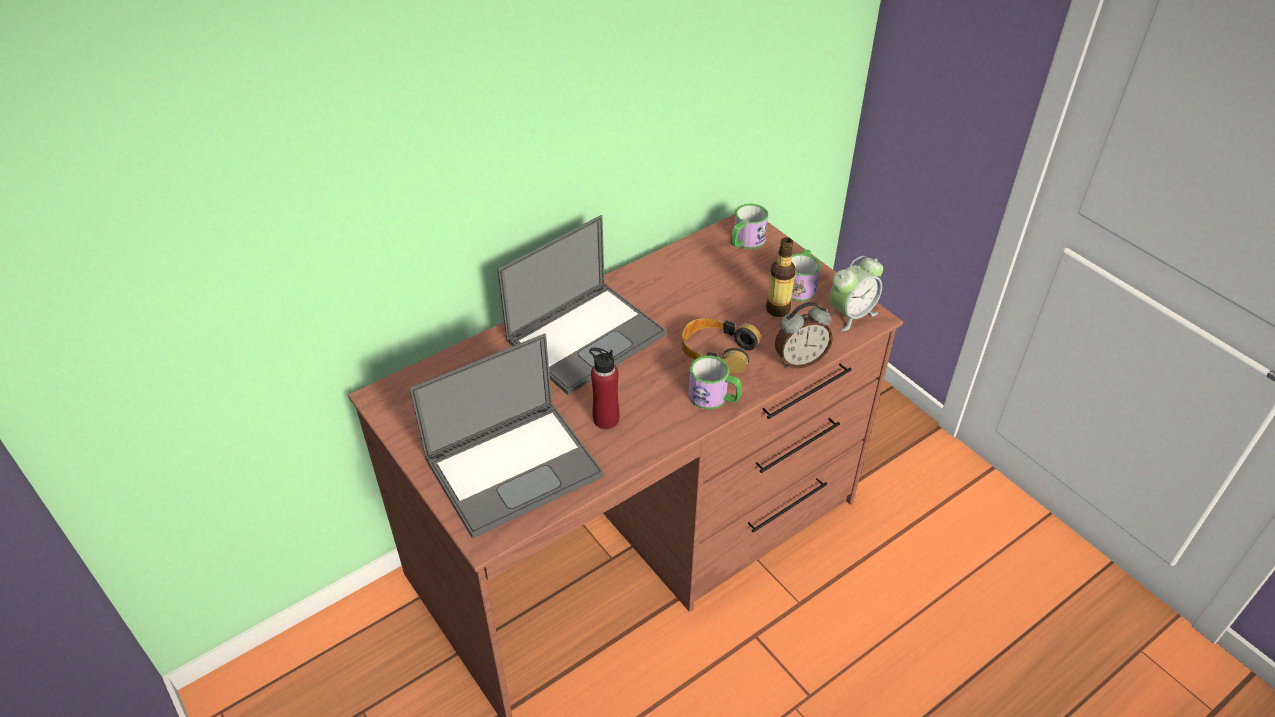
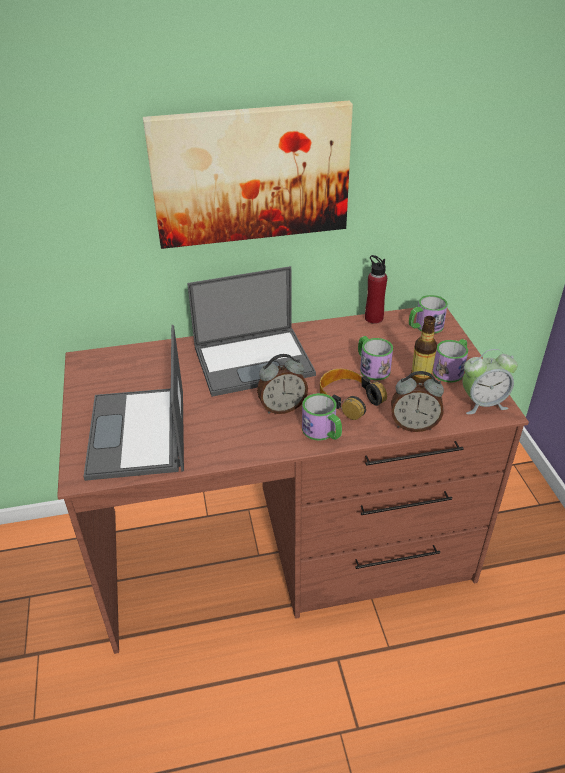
camera: 25 degrees right, 5 degrees down
(515, 466) = (138, 434): laptop -> laptop turned 90 degrees clockwise
(545, 121) = (251, 174): none -> picture
(606, 419) = (227, 422): red bottle -> red bottle (373, 318)
(654, 383) = (282, 407): none -> alarm clock
(718, 307) = (371, 367): none -> mug

